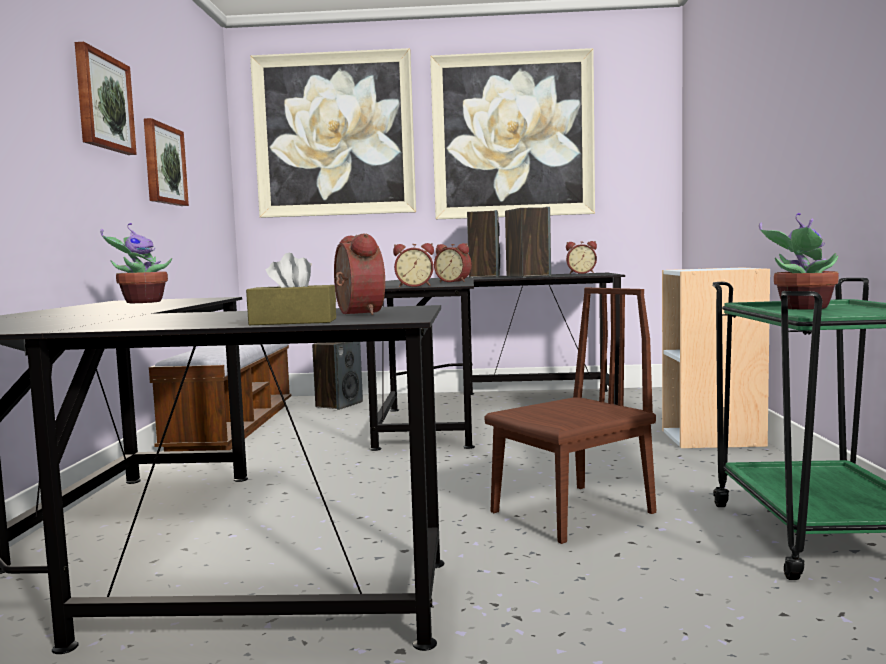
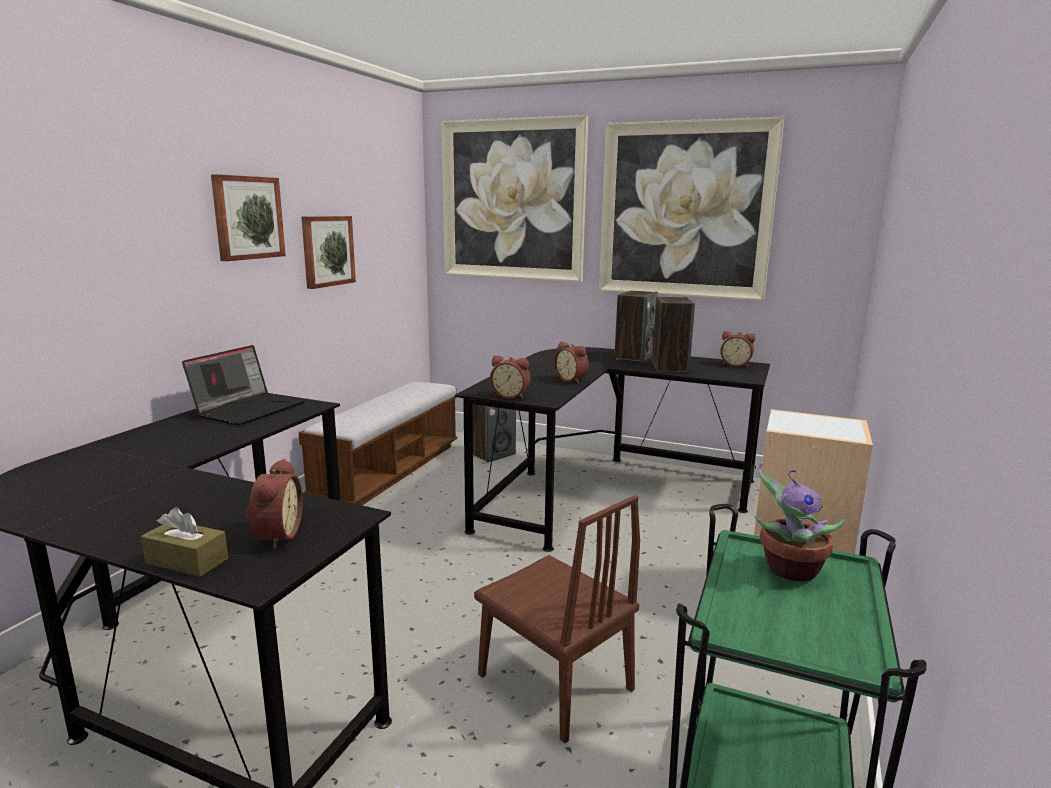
camera: 20 degrees right, 10 degrees up
(141, 302) = (249, 409): potted plant -> laptop
(572, 512) = (554, 682): brown chair -> brown chair turned 60 degrees clockwise

